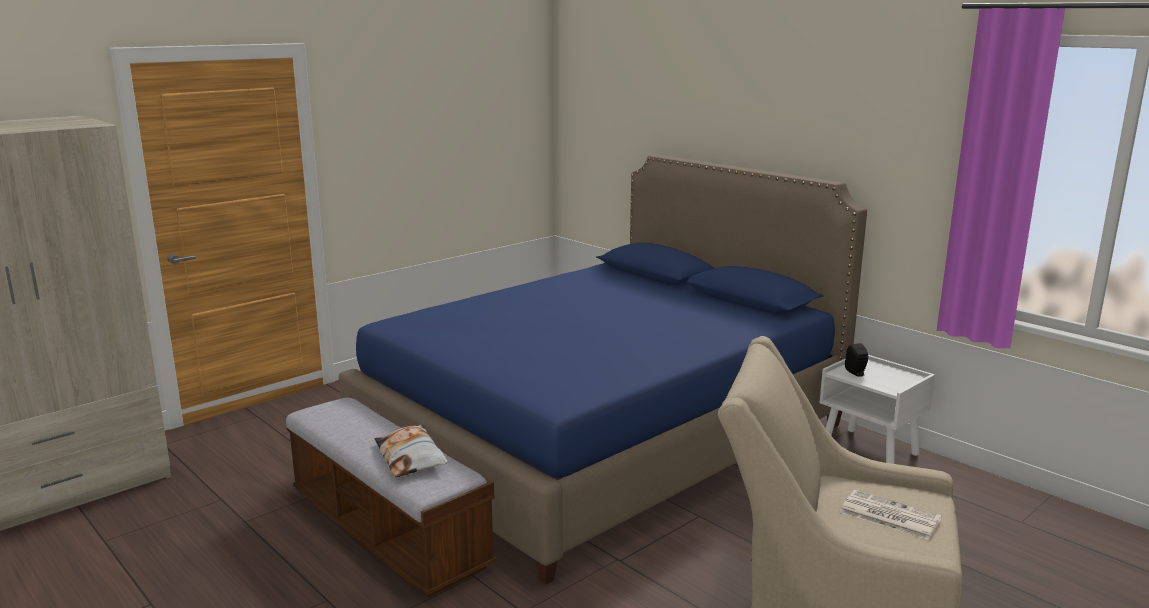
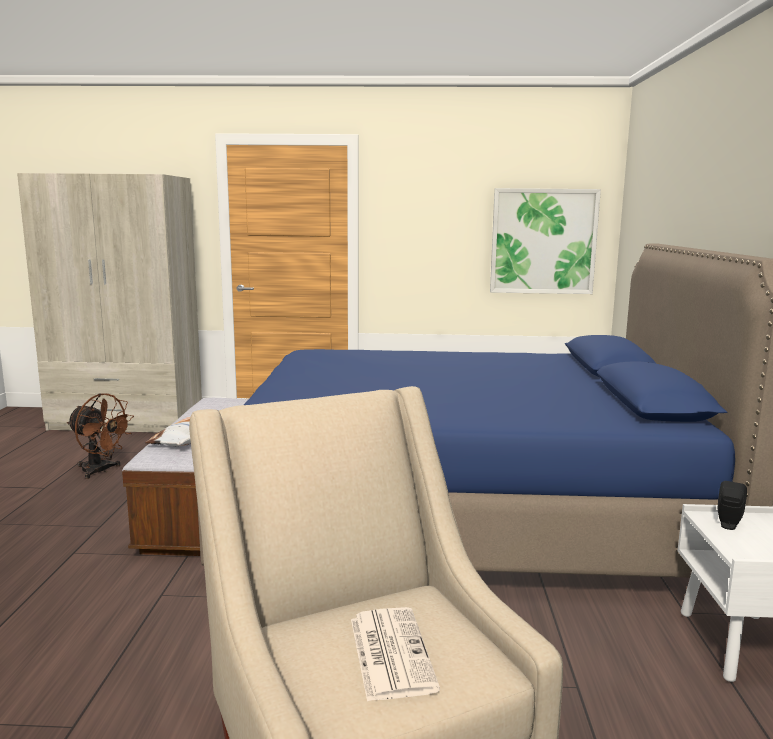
camera: 45 degrees right, 5 degrees down
(178, 555) = (101, 471): none -> brown fan
(496, 149) = (543, 241): none -> picture

